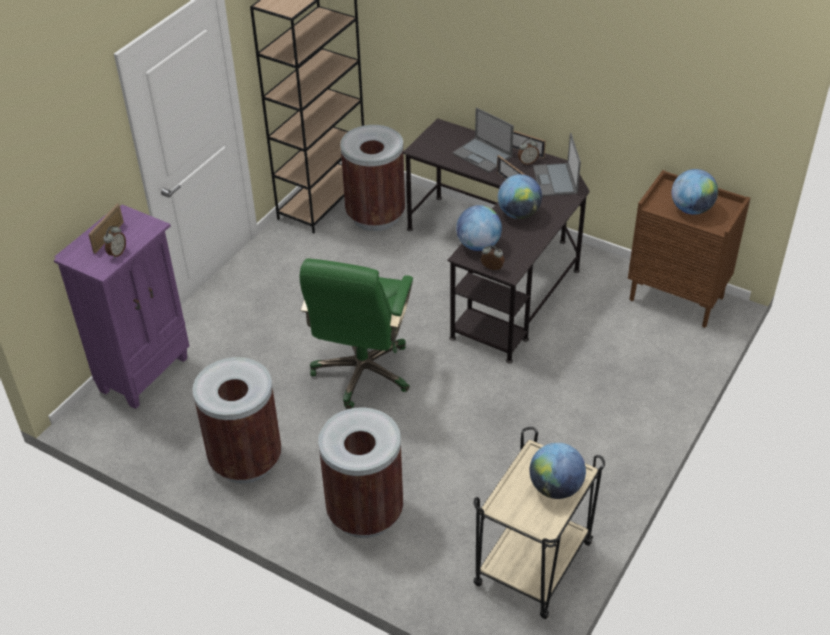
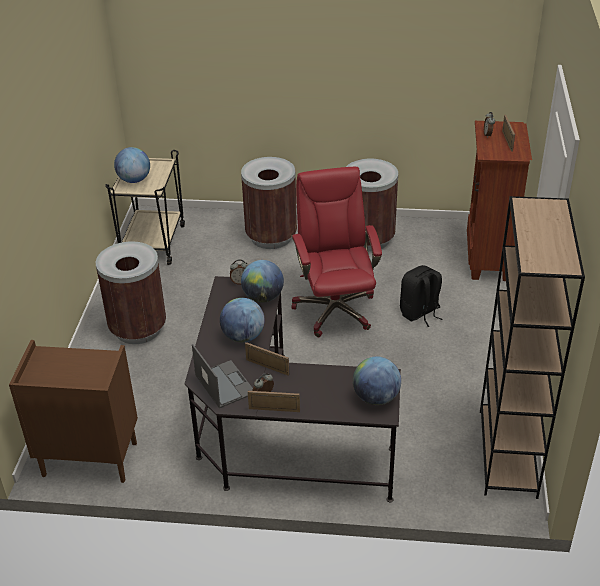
camera: 155 degrees right, 5 degrees down
(145, 375) = (487, 261): purple cabinet -> brown cabinet
(278, 338) = (420, 313): none -> black backpack
(363, 369) = (335, 312): green office chair -> red office chair
(375, 216) = (437, 452): brown trash can -> brown trash can (138, 328)
(483, 155) = (315, 390): laptop -> none
(691, 209) = (70, 365): globe -> globe (376, 398)

